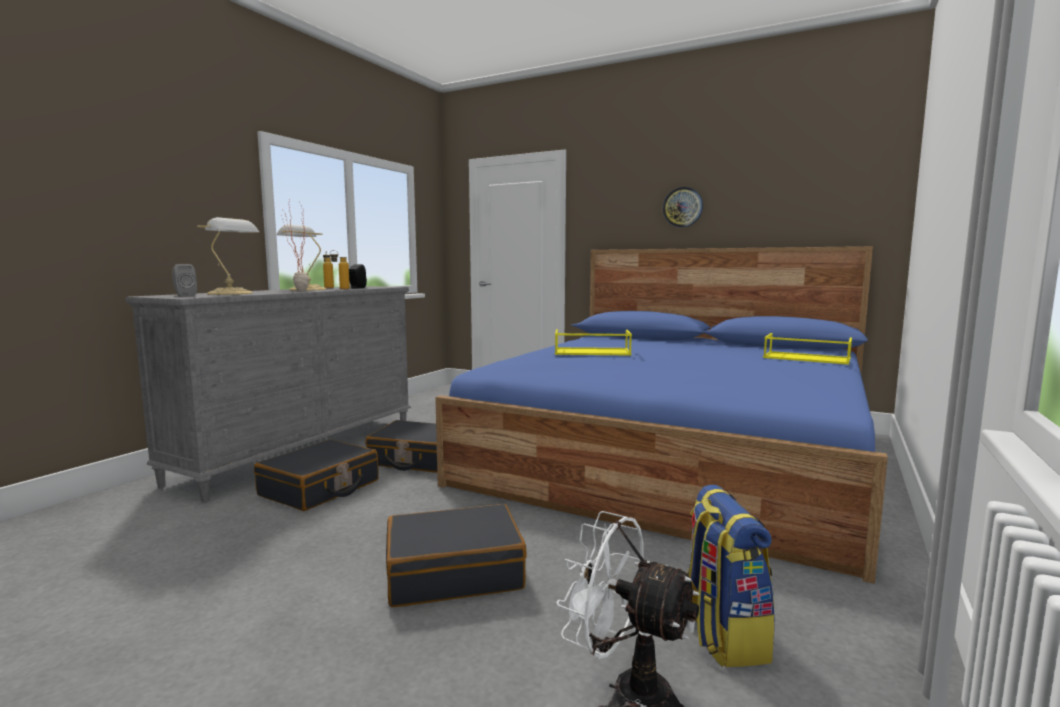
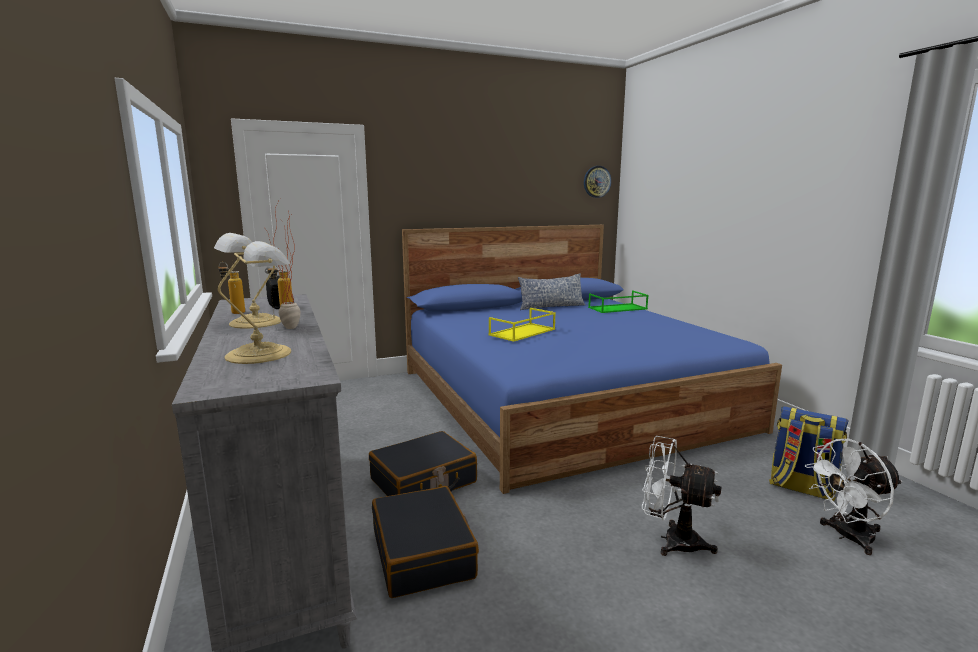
camera: 50 degrees left, 5 degrees up
(184, 295) = (258, 375): grey speaker -> none
(454, 572) = (671, 540): black suitcase -> white fan
(682, 207) = (480, 191): wall clock -> wall clock (597, 181)
(727, 346) = (551, 306): none -> pillow
(805, 358) = (617, 308): yellow tray -> green tray

